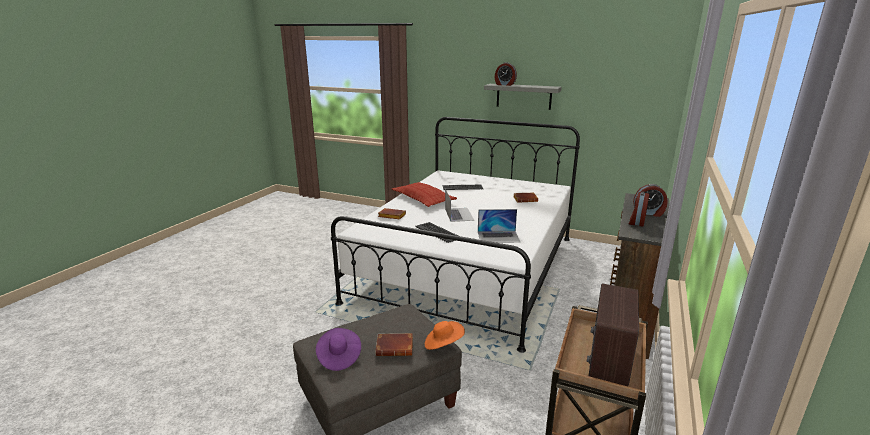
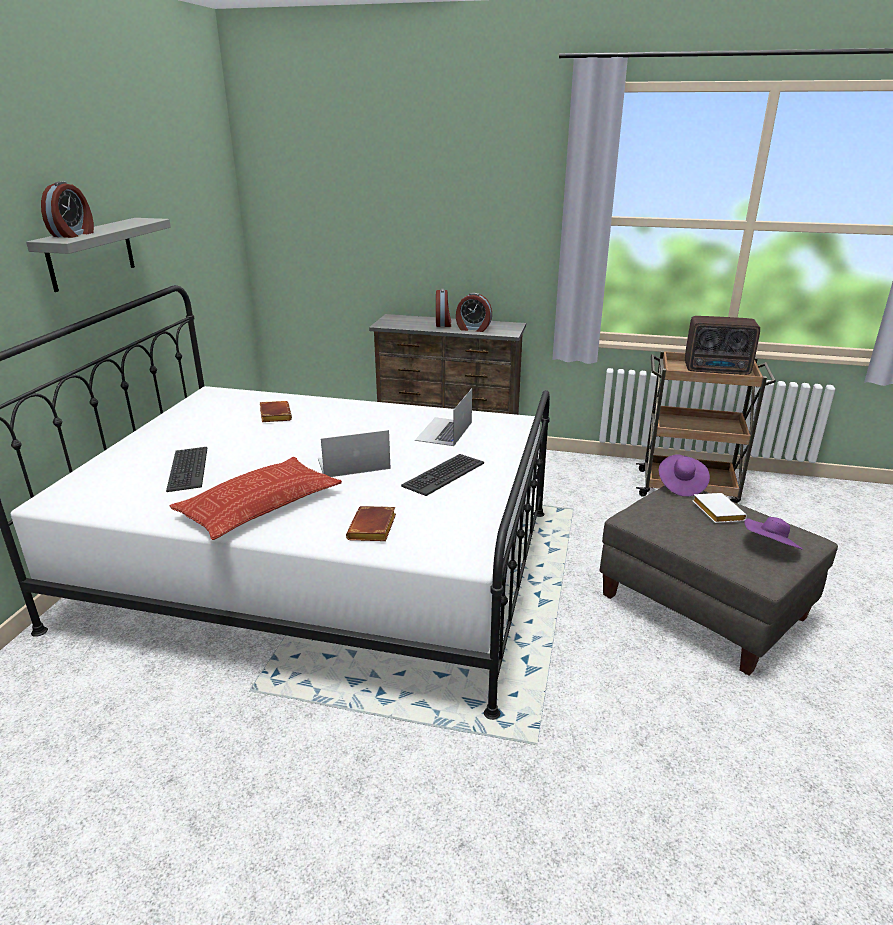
camera: 100 degrees left, 5 degrees up
(395, 347) = (715, 511): brown book -> white book
(443, 344) = (681, 485): orange hat -> purple hat
(498, 237) = (444, 431): laptop -> laptop turned 150 degrees counterclockwise

